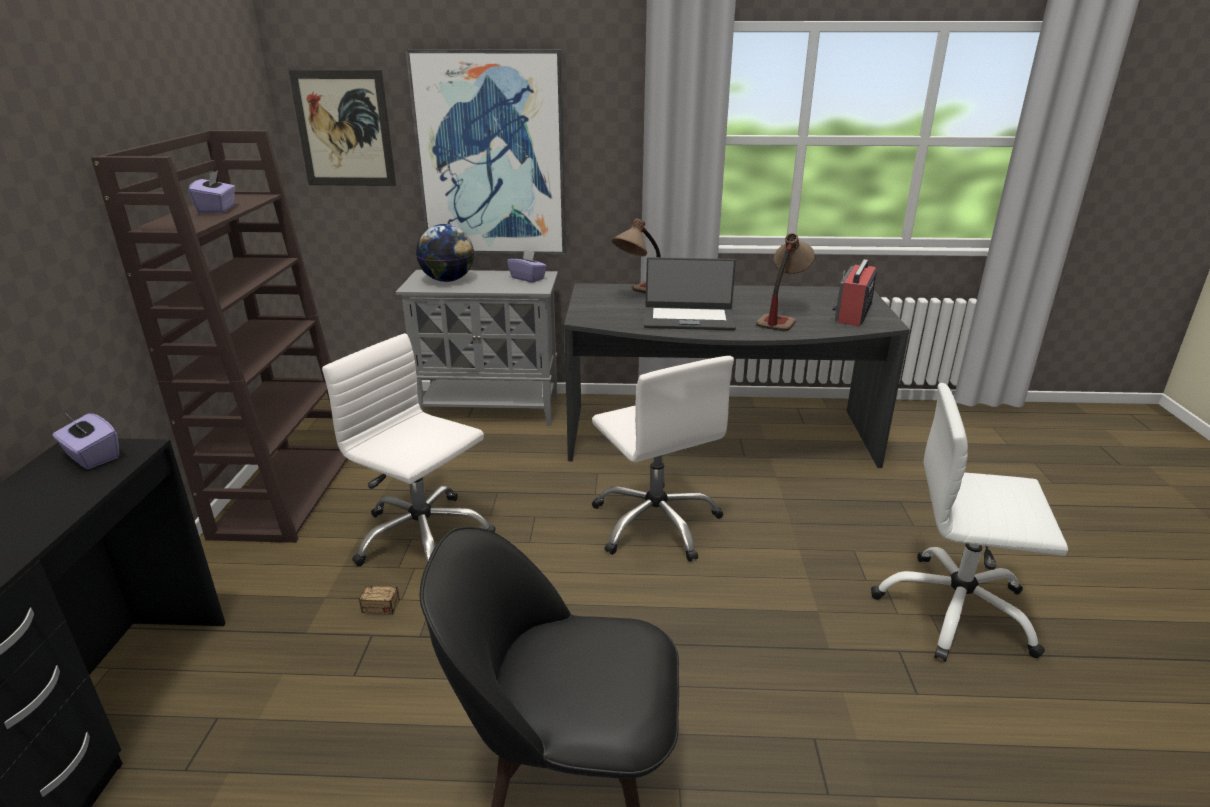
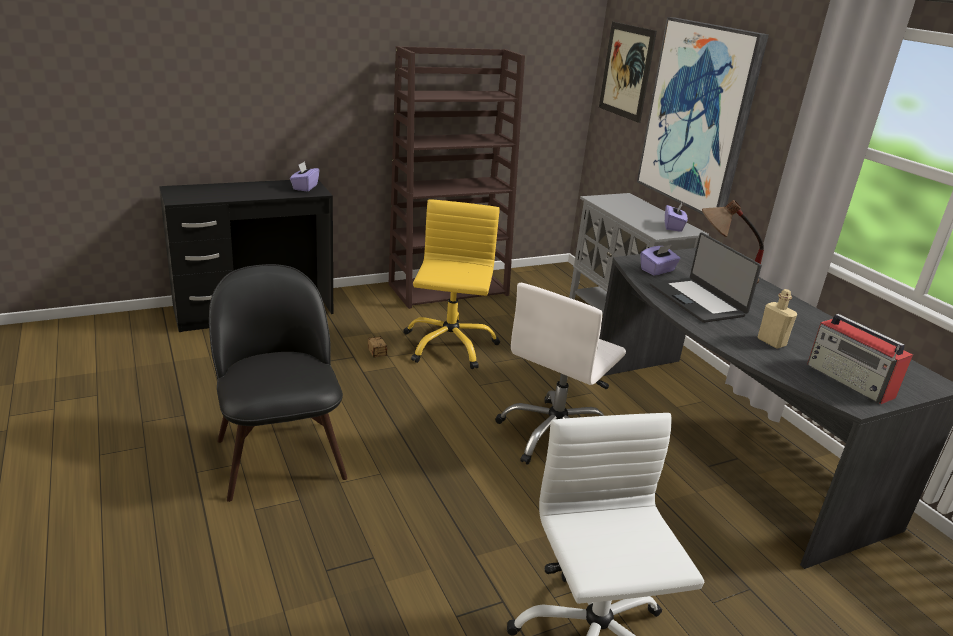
camera: 60 degrees right, 0 degrees up
(217, 209) = (464, 95): purple tissue box -> purple tissue box (657, 270)
(422, 537) = (449, 345): white office chair -> yellow office chair
(448, 280) = (624, 205): globe -> none
(781, 318) = (771, 342): table lamp -> beige bottle
(853, 314) = (850, 381): radio -> radio turned 120 degrees counterclockwise

